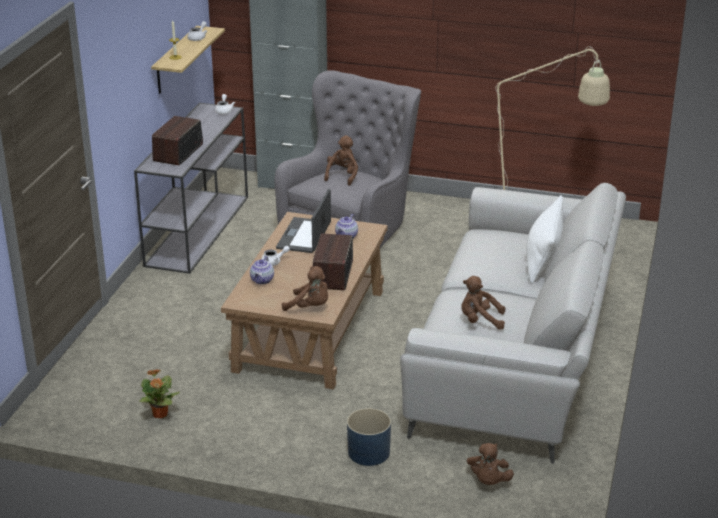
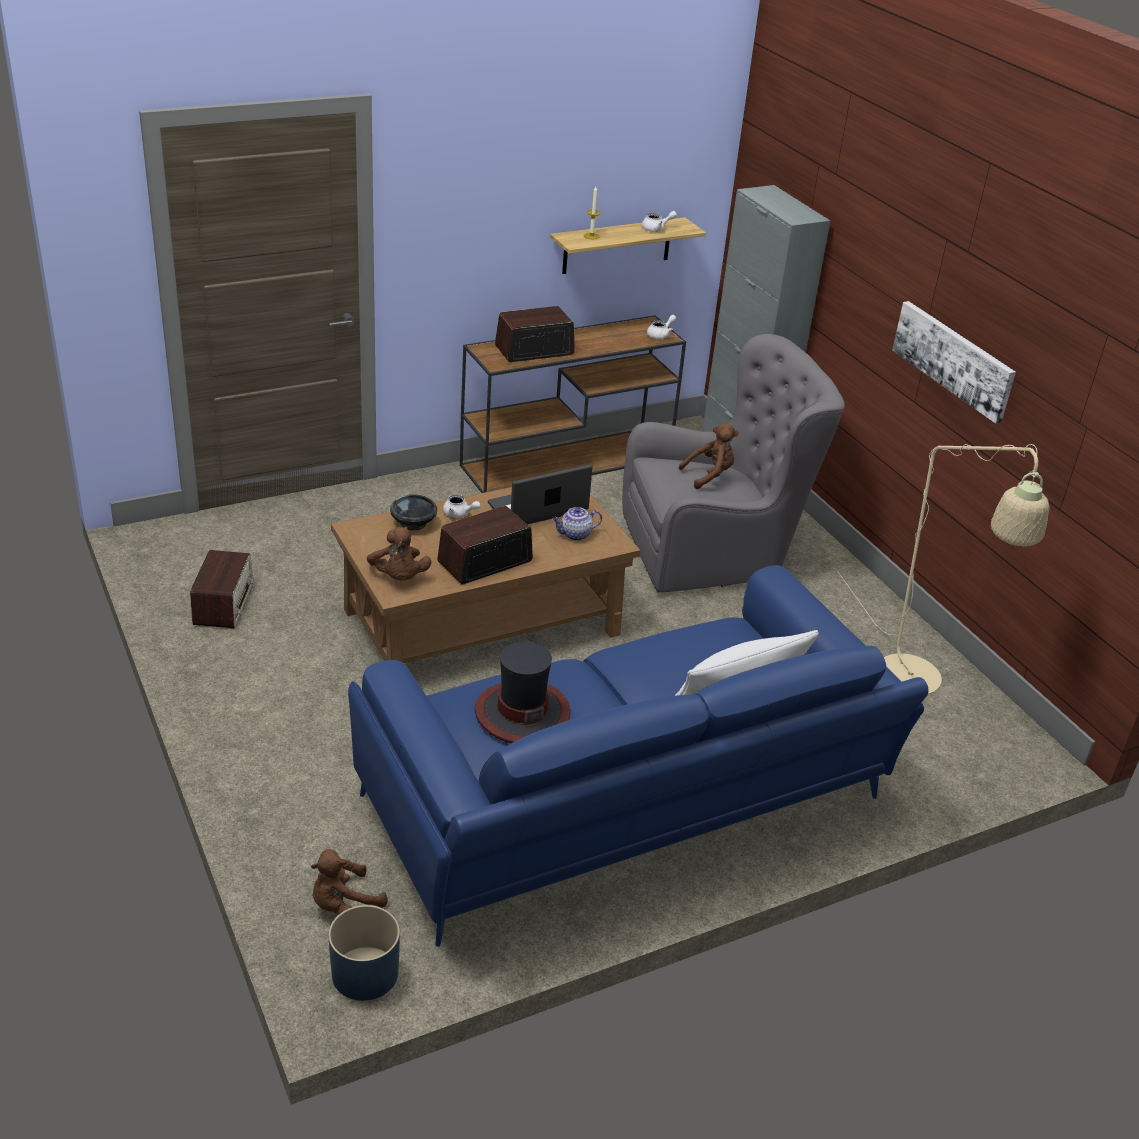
camera: 45 degrees right, 5 degrees up
(160, 414) = (224, 603): potted plant -> radio
(198, 229) = (568, 461): grey console table -> brown console table
(262, 280) = (413, 523): teapot -> black bowl
(369, 453) = (302, 779): blue planter -> blue planter (364, 974)
(464, 33) = (954, 359): none -> picture
(480, 321) = (521, 713): brown plush toy -> hat
(517, 355) = (626, 803): grey sofa -> blue sofa

